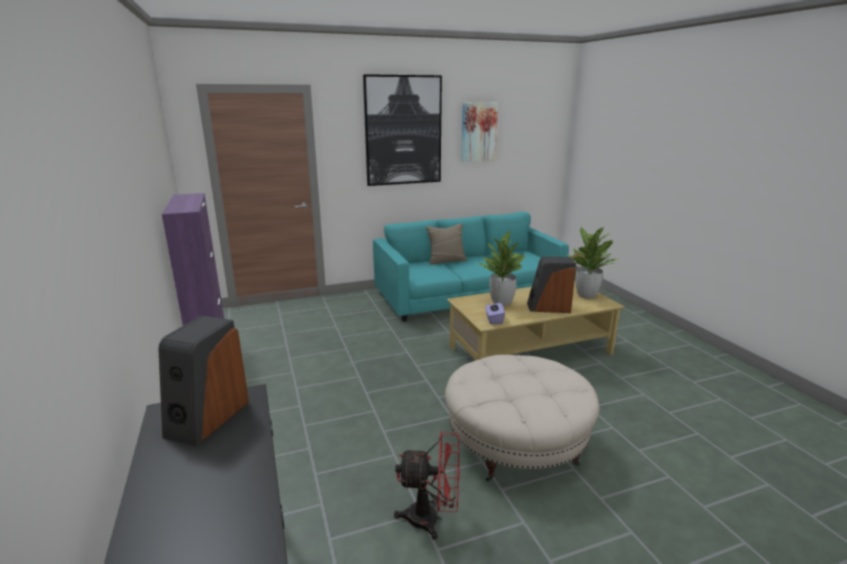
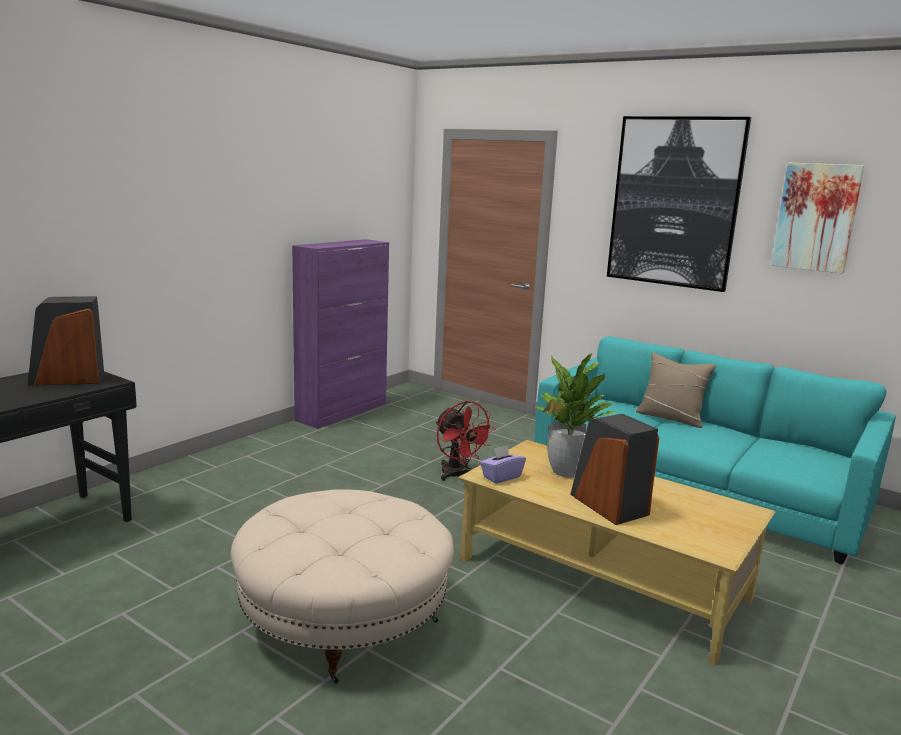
camera: 55 degrees right, 5 degrees down
(432, 518) = (166, 597): red fan -> red fan (457, 475)
(586, 295) = (716, 527): potted plant -> none

